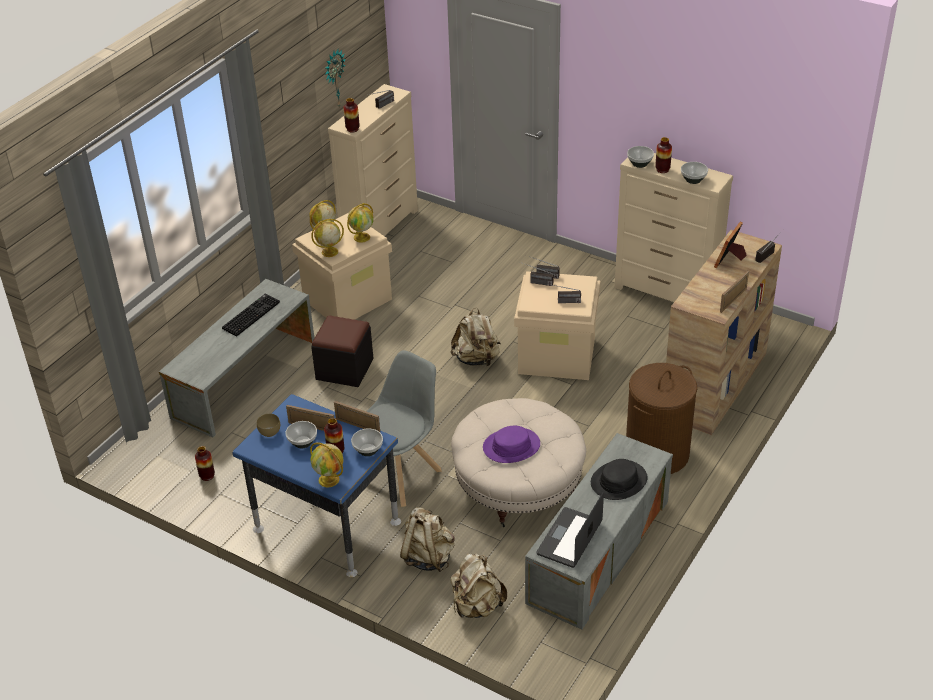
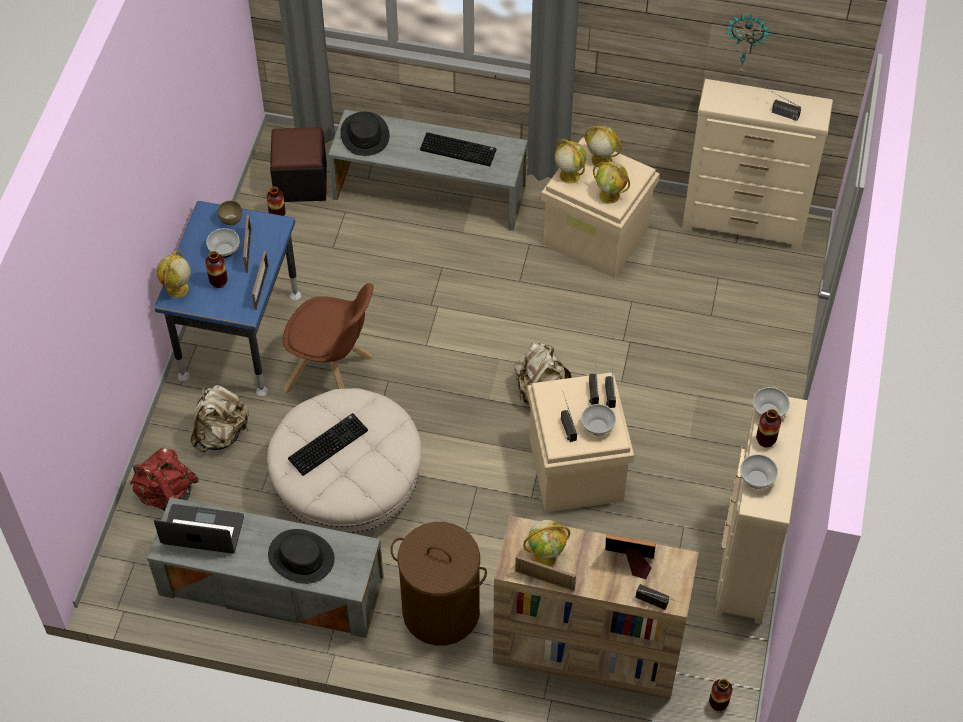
camera: 70 degrees right, 15 degrees up
(197, 364) = (365, 135): none -> black hat
(344, 369) = (476, 273): black ottoman -> black ottoman (301, 182)
(352, 129) = (713, 101): vase -> vase (718, 703)
(367, 450) = (227, 307): bowl -> bowl (597, 427)
(401, 473) = (333, 375): grey chair -> brown chair
(476, 606) = (166, 494): beige backpack -> red backpack
(511, 446) = (328, 443): purple hat -> keyboard
(712, 295) = (546, 555): none -> globe

